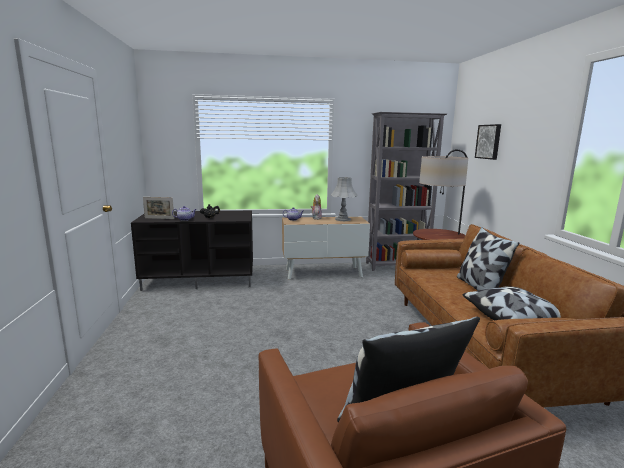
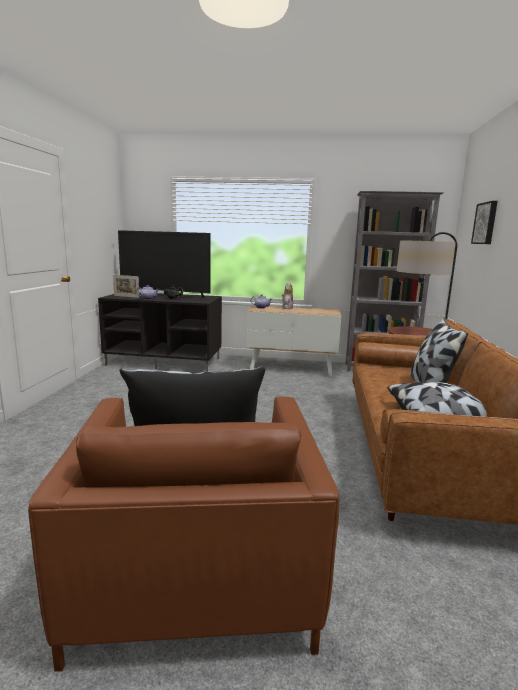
camera: 15 degrees right, 0 degrees up
(197, 214) = (165, 295): none -> television
(343, 219) = (315, 310): grey table lamp -> none

